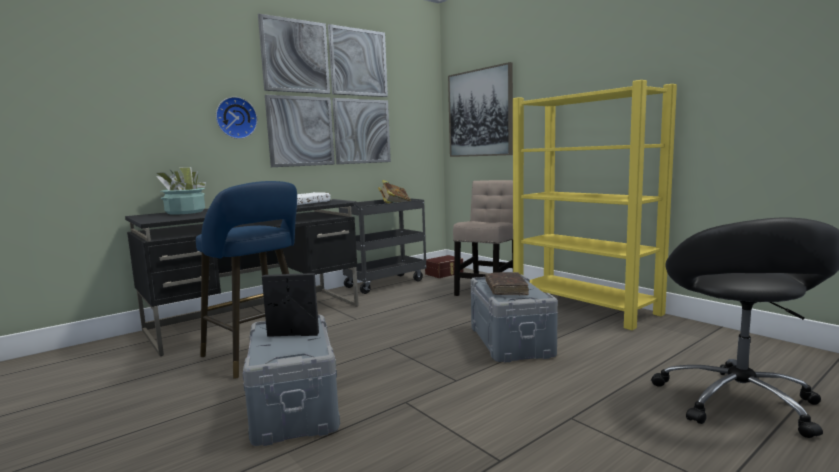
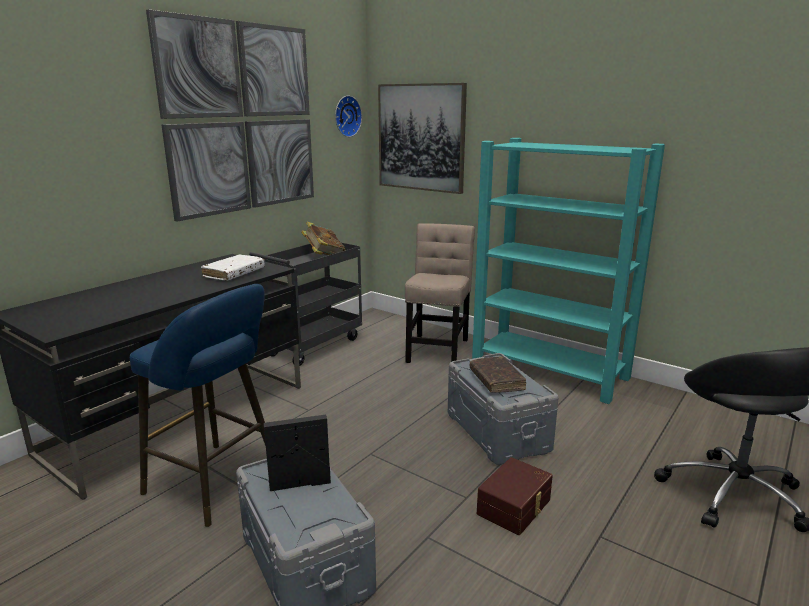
camera: 15 degrees left, 10 degrees up
(185, 212) = (78, 301): potted plant -> none
(235, 118) = (126, 160): wall clock -> wall clock (346, 116)
(445, 273) = (378, 325): brown storage box -> brown storage box (515, 507)
(584, 306) = (549, 370): yellow bookcase -> turquoise bookcase

